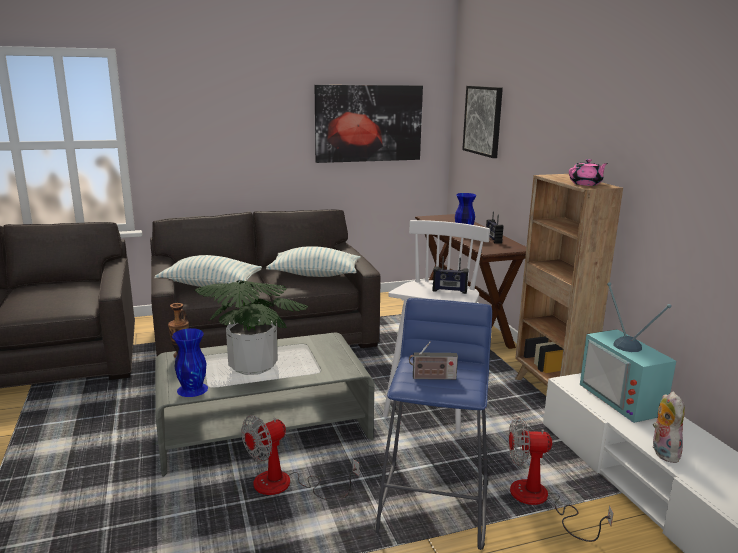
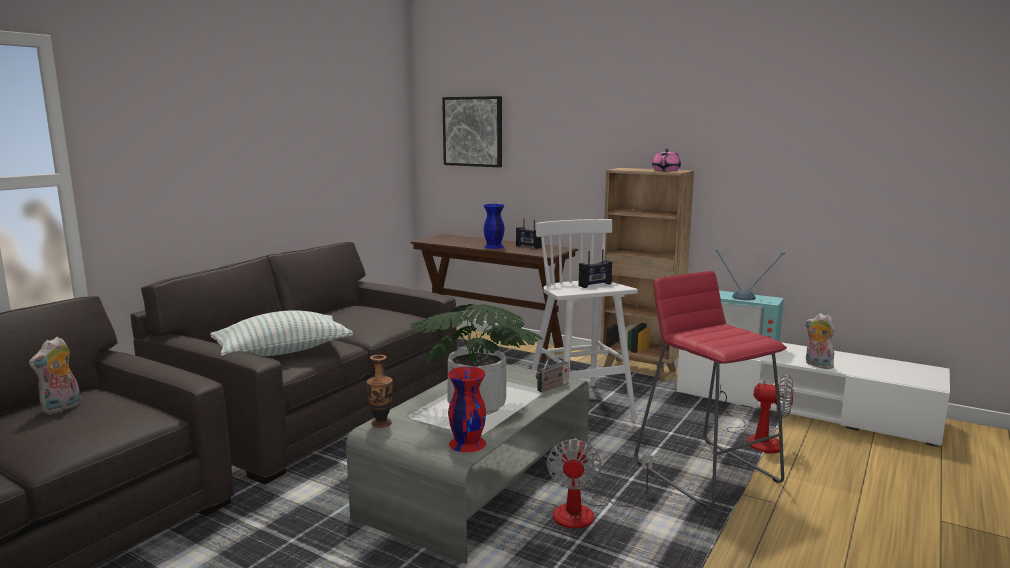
camera: 40 degrees left, 5 degrees down
(59, 288) = (62, 408): none -> plush toy
(192, 389) = (466, 443): blue vase -> red vase
(315, 275) = (376, 316): pillow -> none
(368, 123) = (346, 141): picture -> none
(432, 378) = (725, 339): radio -> radio (552, 387)
(434, 504) = (706, 471): blue stool -> red stool
(540, 502) = (756, 439): fan -> fan turned 120 degrees counterclockwise

